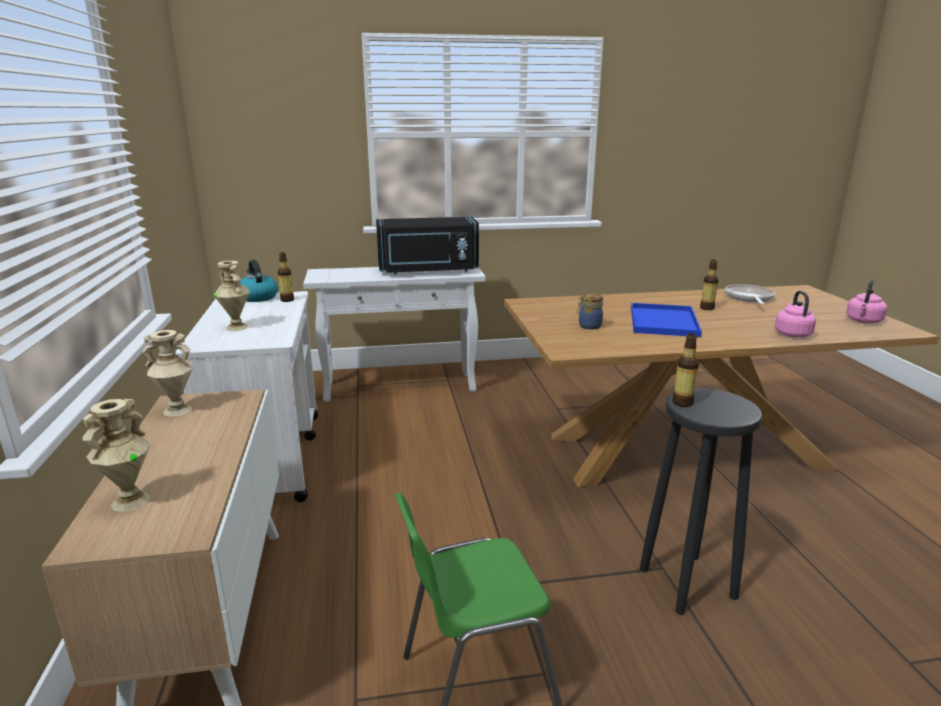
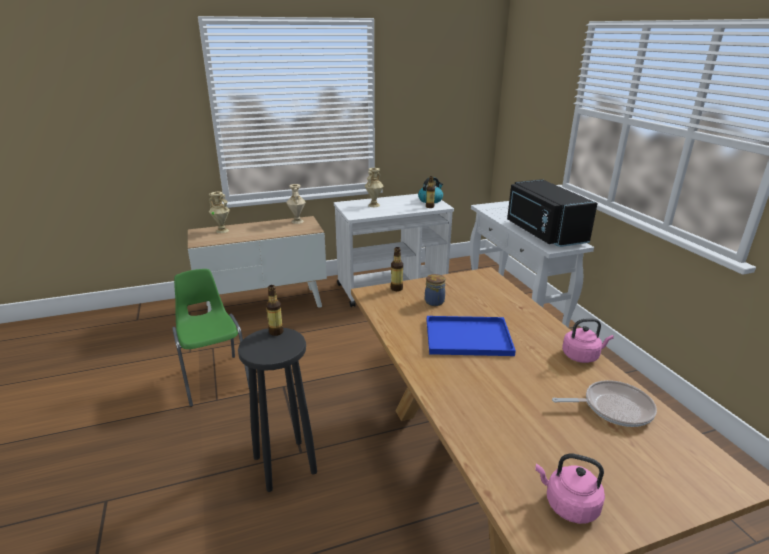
camera: 80 degrees right, 5 degrees up
(707, 308) = (536, 368): bottle -> bottle (396, 288)
(792, 333) = (469, 417): pink kettle -> pink kettle (582, 356)

